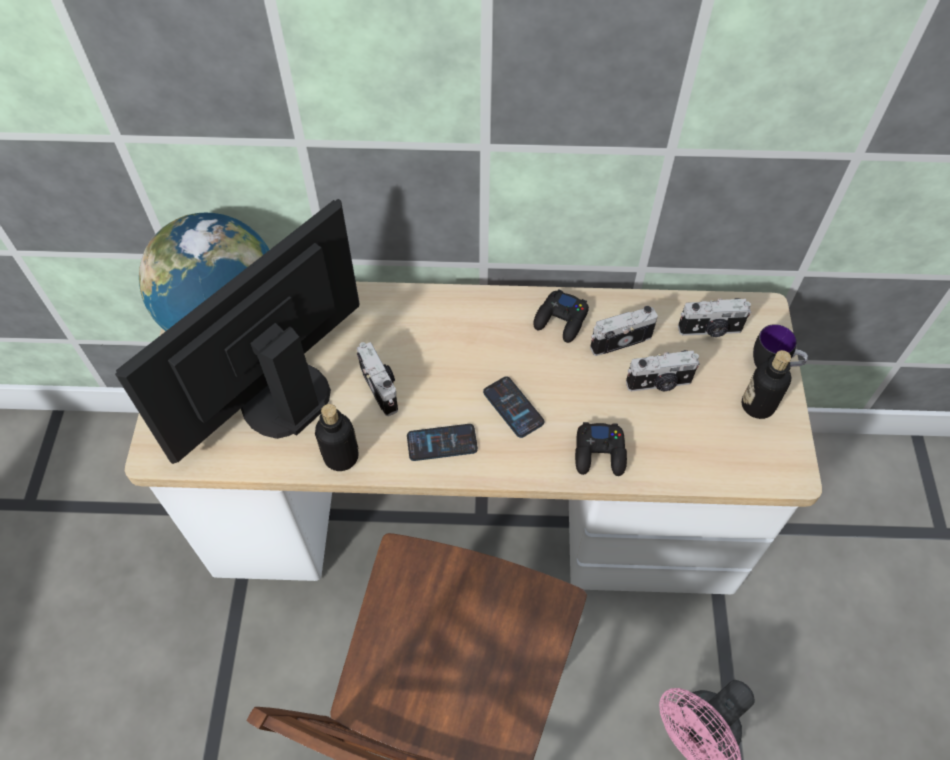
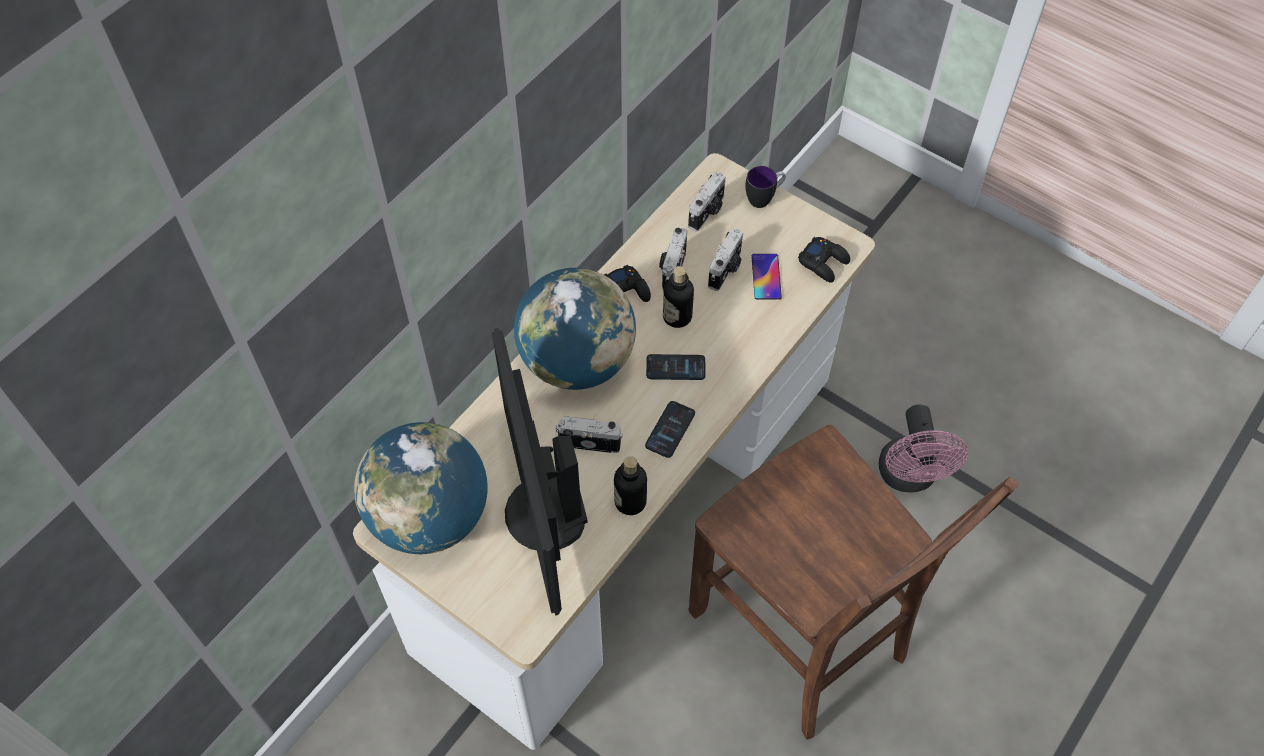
camera: 55 degrees left, 0 degrees up
(457, 328) = (577, 361): none -> globe
(600, 453) = (753, 339): black game controller -> black game controller (824, 262)
(682, 422) = (766, 277): none -> phone
(757, 405) = (786, 227): bottle -> bottle (677, 316)

